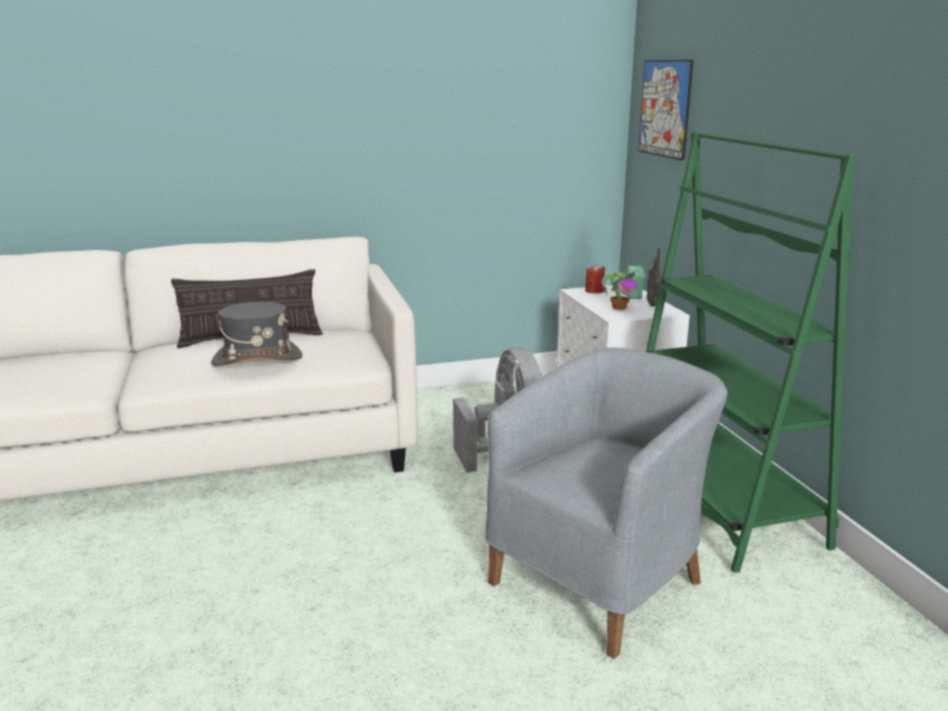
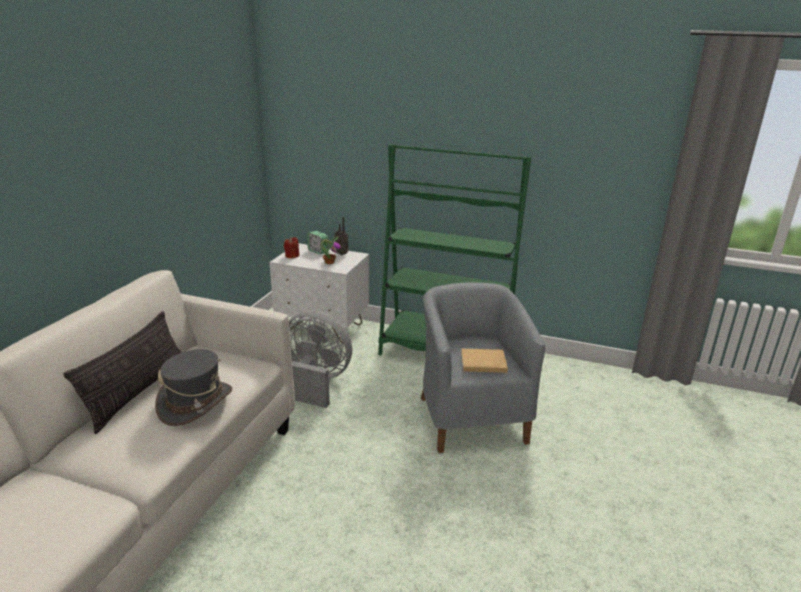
camera: 55 degrees left, 5 degrees up
(582, 474) = (482, 362): none -> beige book
(664, 108) = (310, 122): picture -> none

